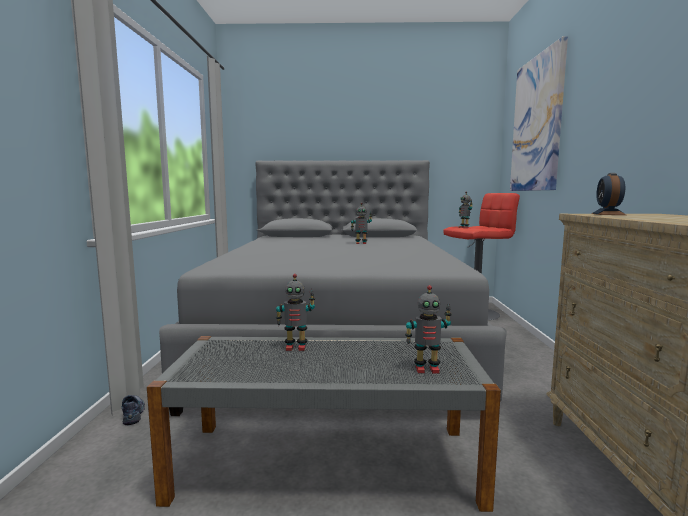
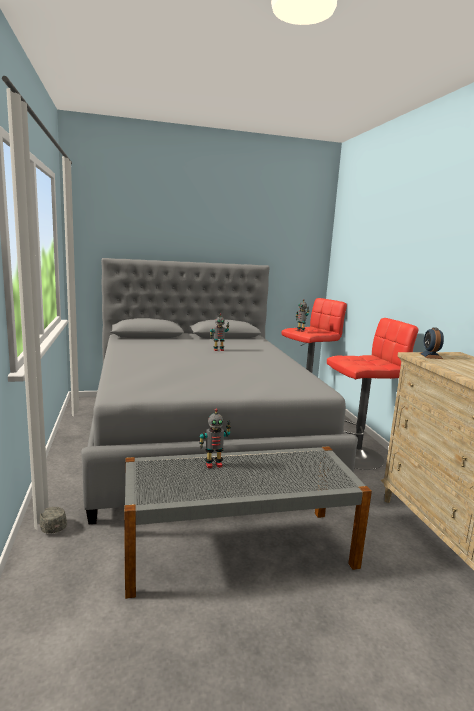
camera: 15 degrees left, 5 degrees up
(133, 413) = (52, 525): shoe -> grey cap
(426, 369) = (318, 477): toy robot -> none
(526, 370) = (357, 457): none -> red stool
(537, 124) = (366, 249): picture -> none

